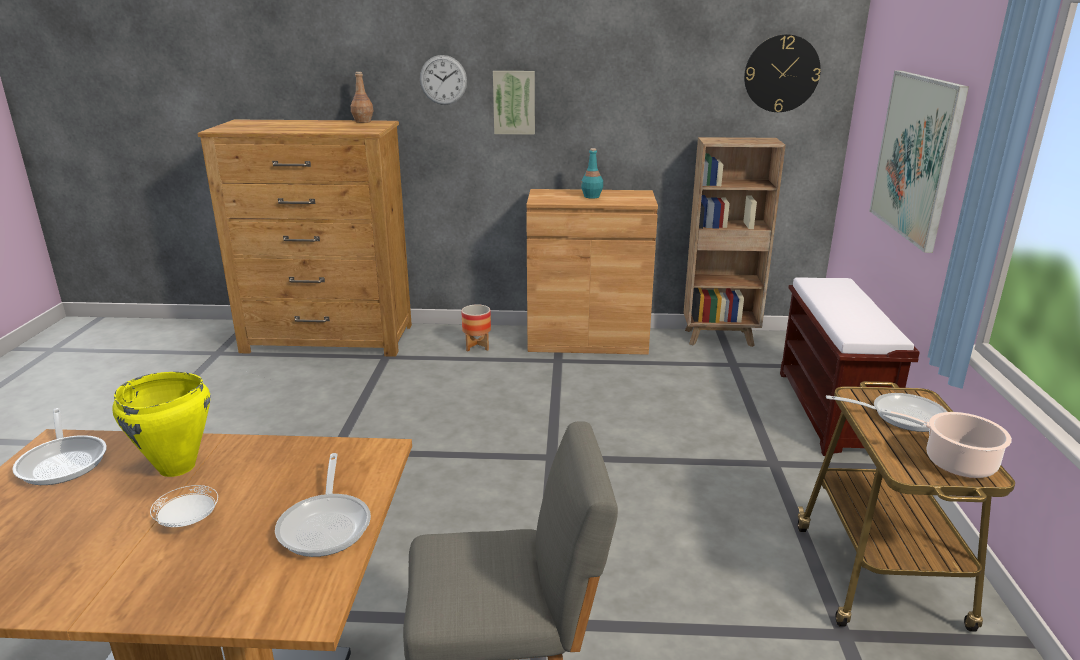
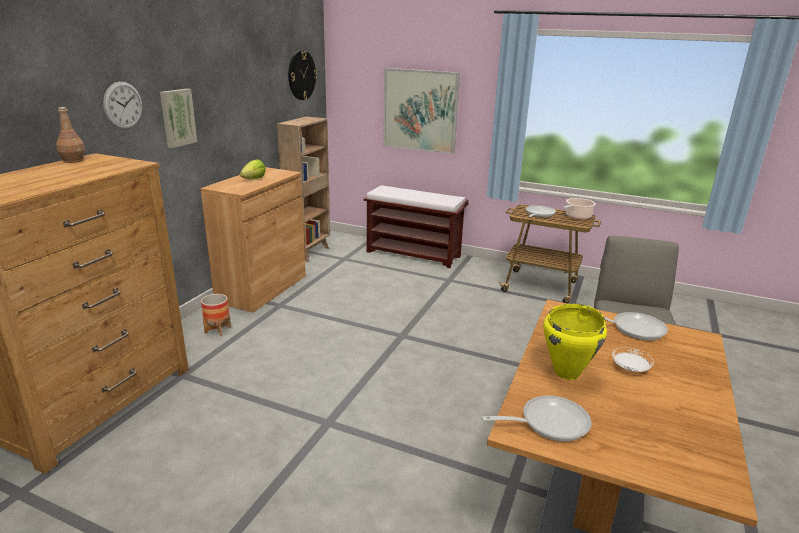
camera: 70 degrees left, 0 degrees up
(592, 196) = (254, 179): turquoise bottle -> lettuce

